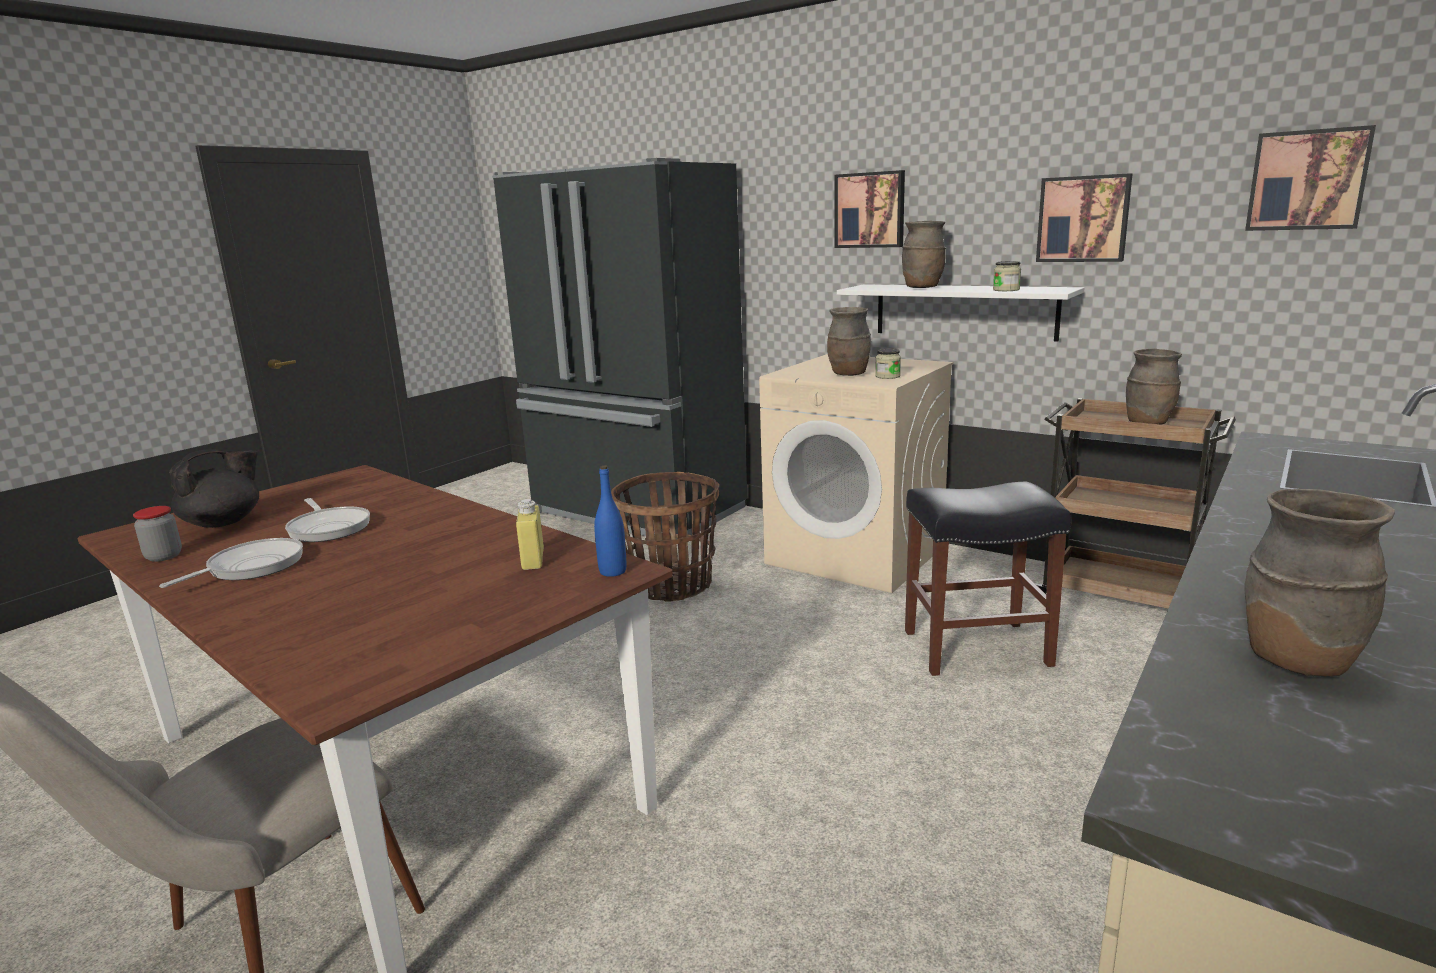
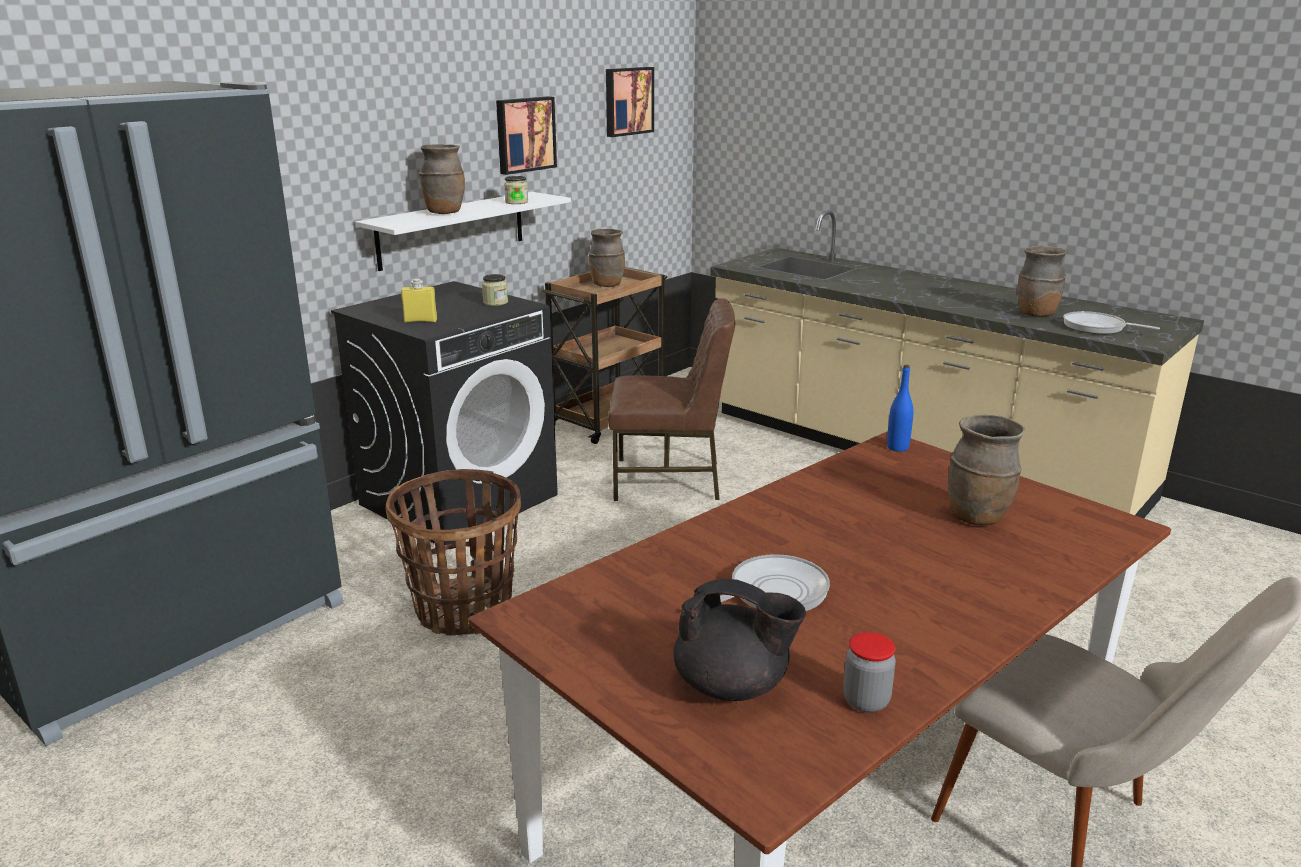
camera: 85 degrees left, 5 degrees up
(224, 522) = (732, 686): black teapot -> black teapot turned 150 degrees clockwise
(251, 567) = (899, 619): frying pan -> frying pan (1097, 328)
(533, 560) = (874, 476): yellow bottle -> yellow bottle (420, 321)
(849, 374) = (467, 312): brown vase -> brown vase (977, 517)
(856, 555) = (459, 499): beige washing machine -> black washing machine
(870, 210) = (352, 137): picture -> none
(974, 648) = (669, 480): black stool -> brown chair

